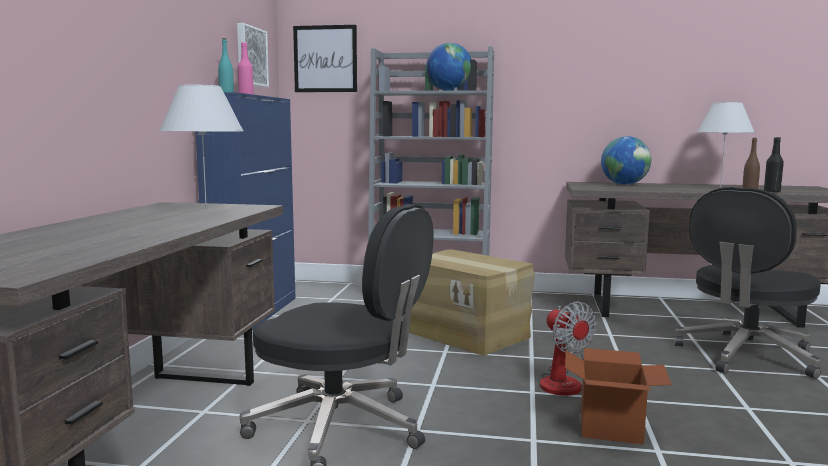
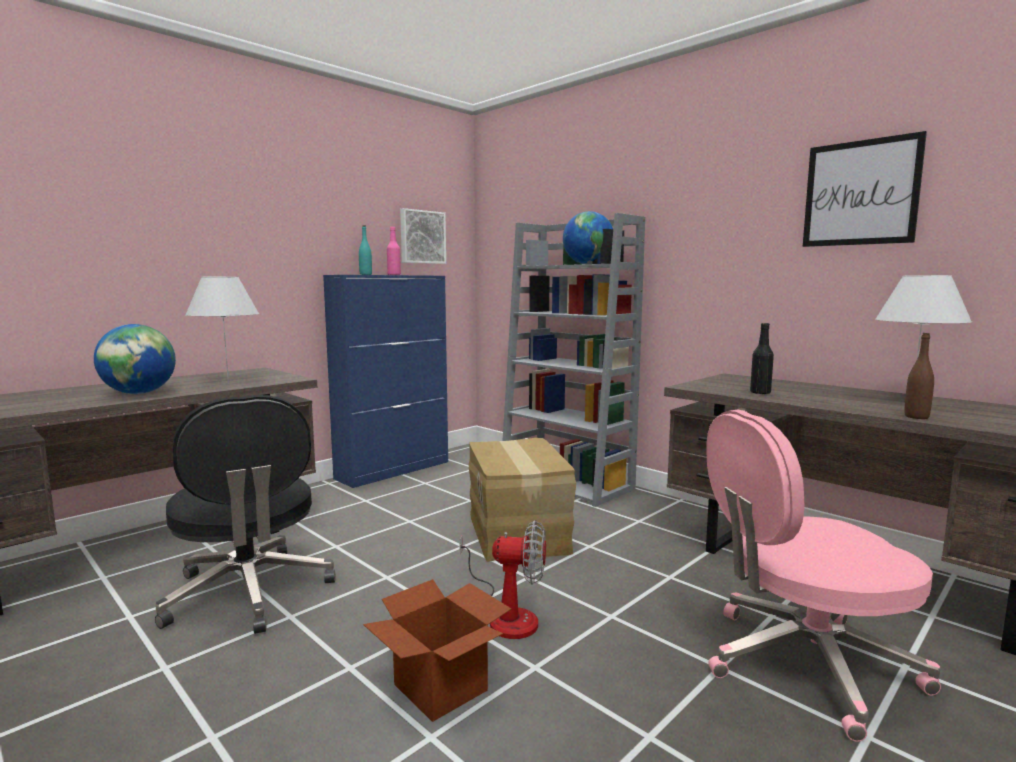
camera: 35 degrees right, 0 degrees up
(325, 59) = (506, 234): picture -> picture (860, 193)
(564, 381) = (504, 615): fan -> fan turned 90 degrees counterclockwise
(624, 184) = (777, 384): globe -> globe (139, 393)
(745, 356) = (805, 664): black office chair -> pink office chair
(772, 192) = (962, 421): black bottle -> black bottle (760, 393)

